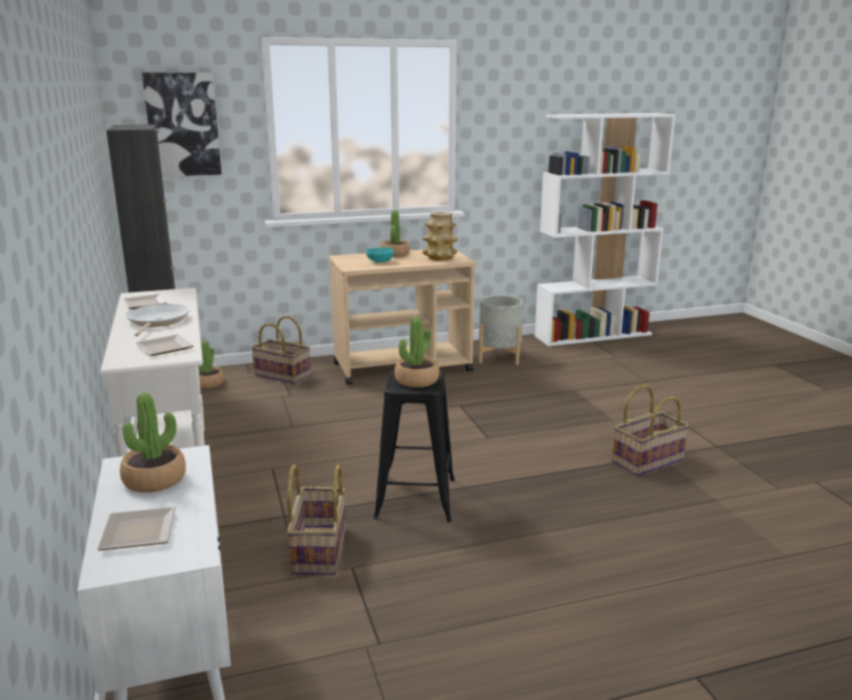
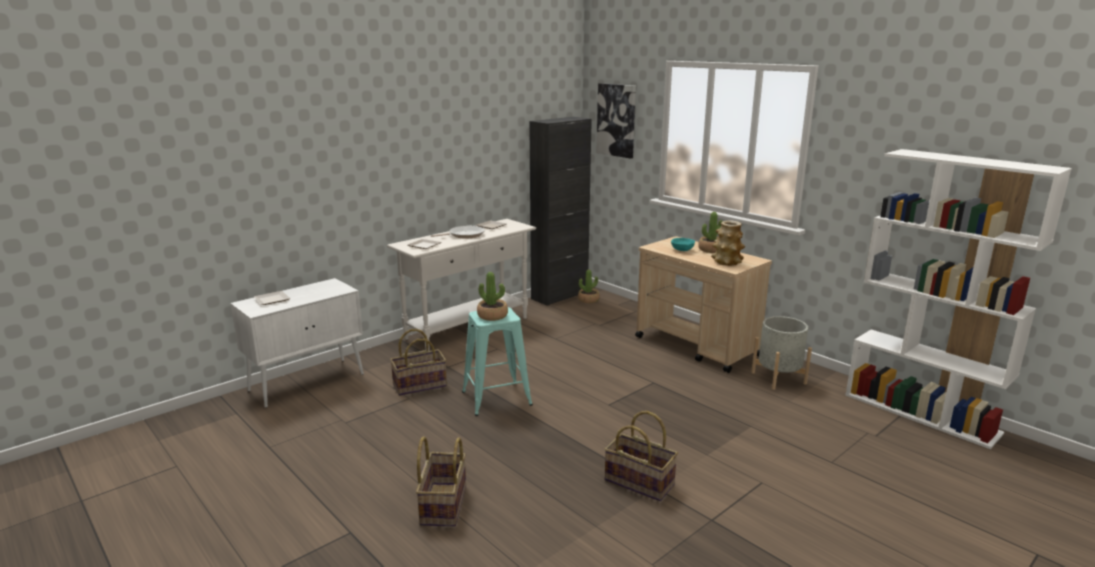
camera: 65 degrees right, 0 degrees up
(154, 480) = (318, 290): potted plant -> none
(281, 375) = (626, 314): basket -> basket (442, 504)
(415, 498) = (496, 398): black stool -> turquoise stool

